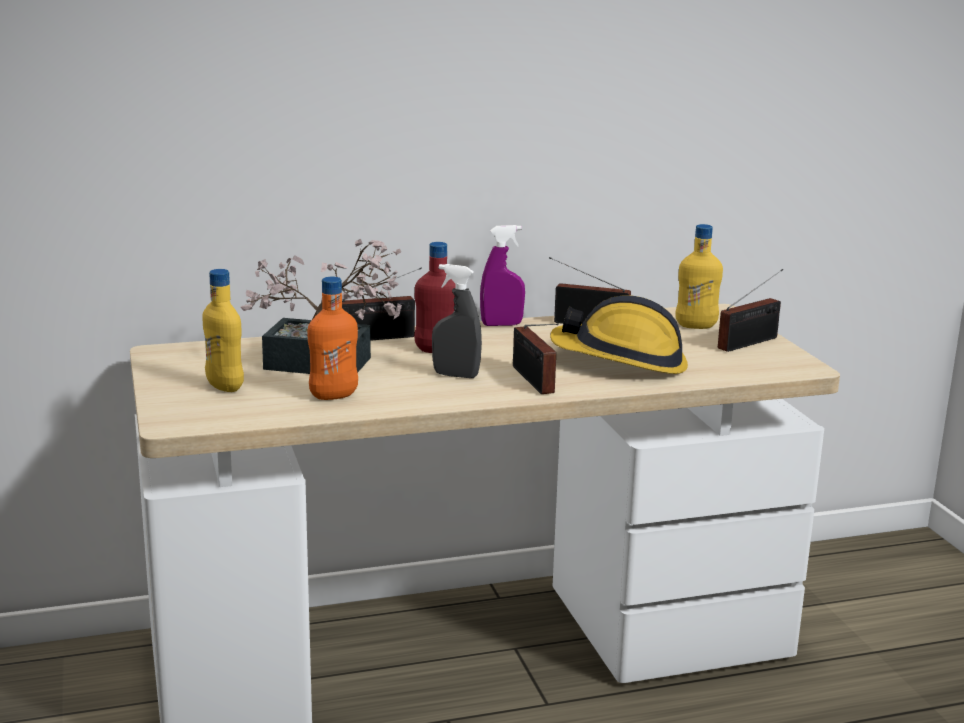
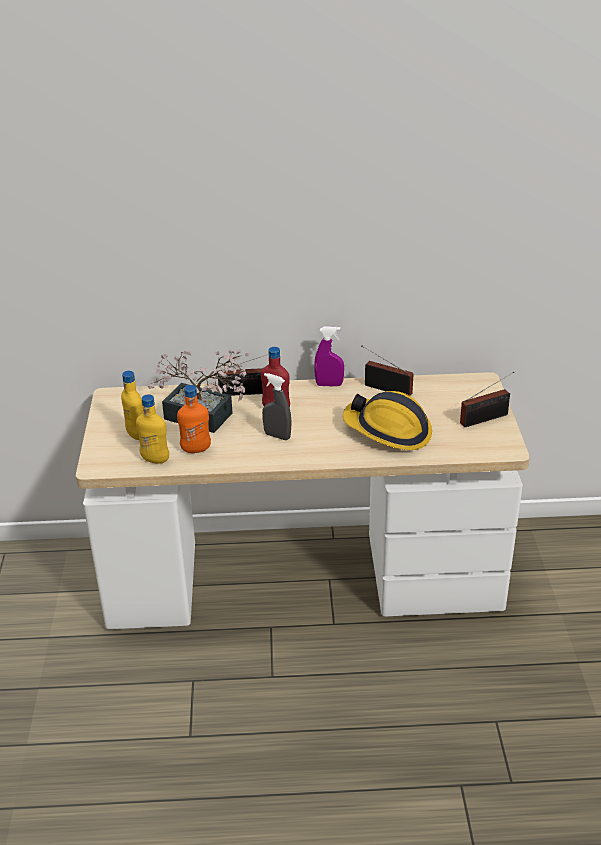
camera: 15 degrees right, 15 degrees up
(533, 381) = (323, 447): radio -> none
(696, 326) = (458, 397): yellow bottle -> yellow bottle (155, 459)

